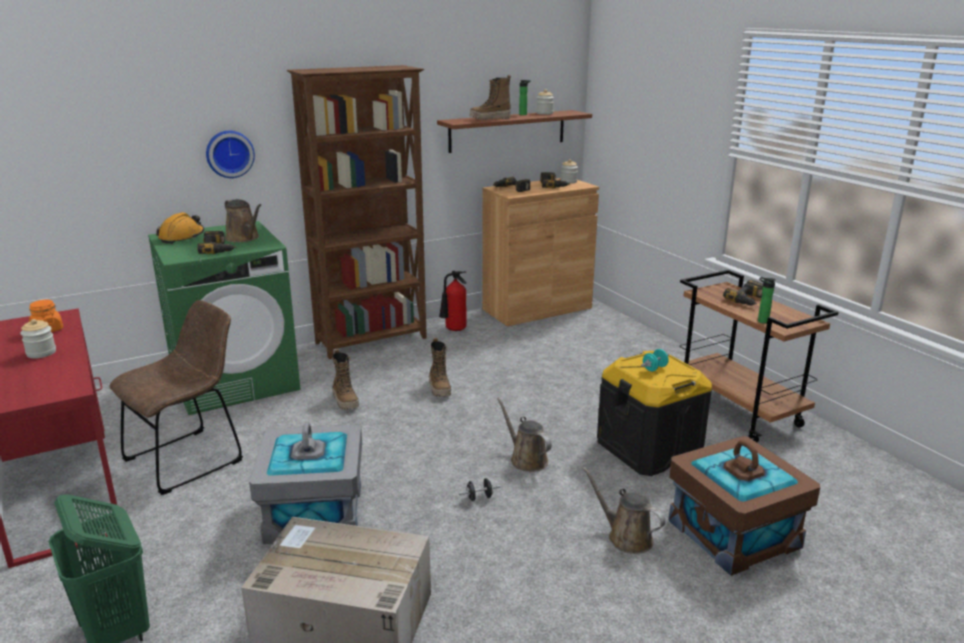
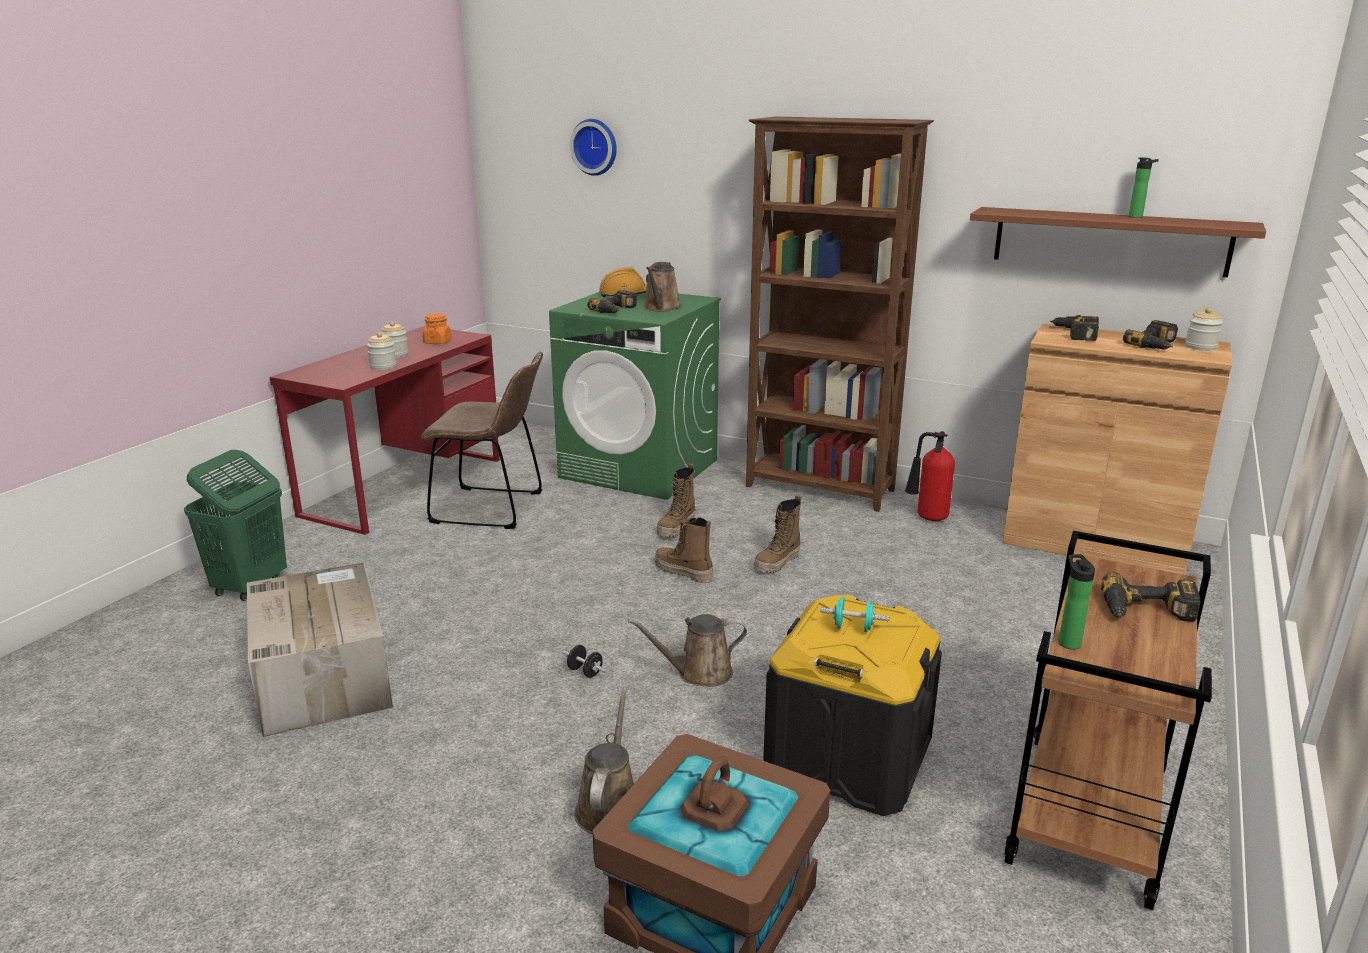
camera: 55 degrees right, 0 degrees up
(229, 153) = (702, 212): wall clock -> wall clock (595, 147)
(313, 513) = (468, 595): grey storage box -> none
(490, 119) = (1056, 214): boot -> boot (683, 572)
(526, 459) = (699, 673): brown watering can -> brown watering can turned 120 degrees counterclockwise
(544, 113) = (1180, 220): jar -> jar (383, 367)

